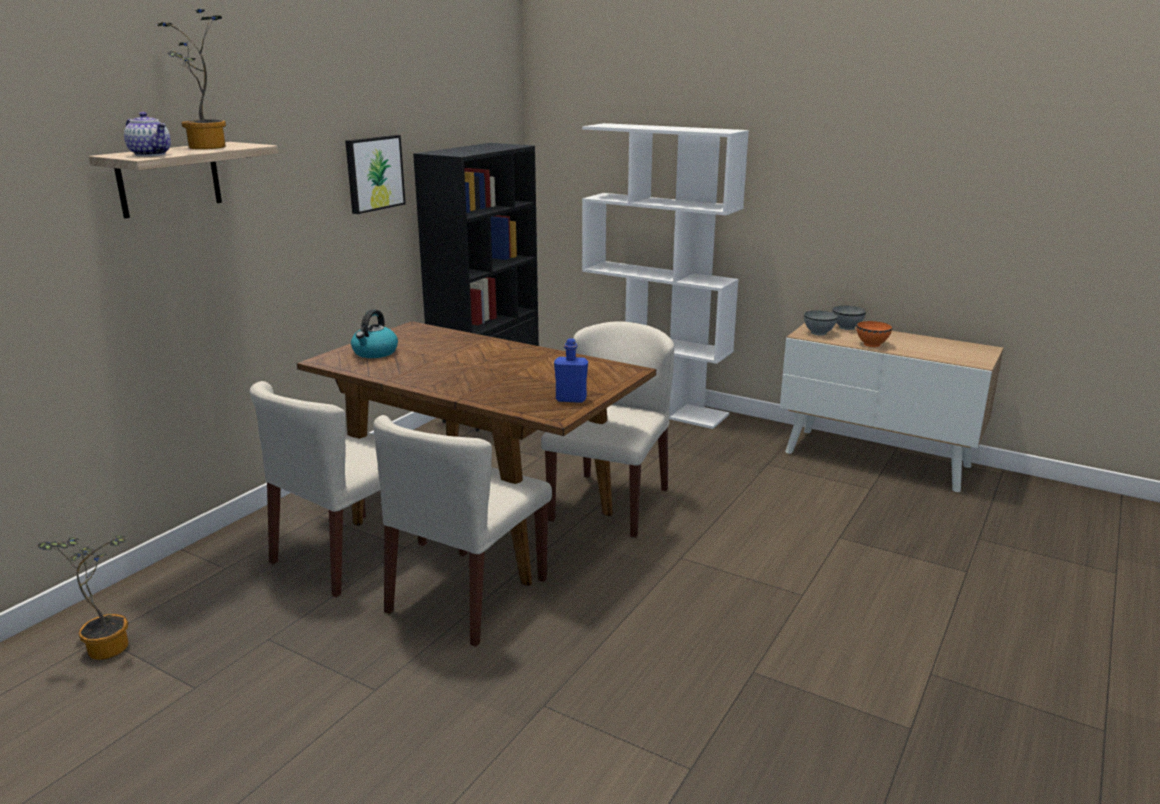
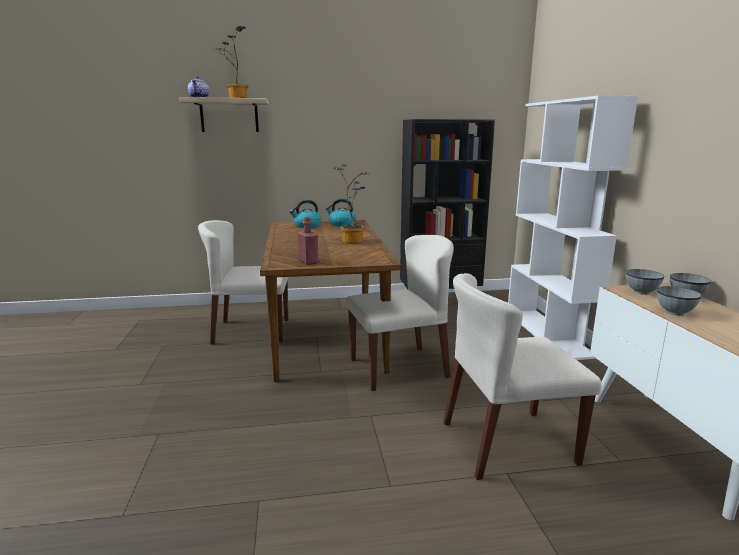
camera: 50 degrees right, 5 degrees down
(107, 645) = (134, 323): potted plant -> potted plant (353, 240)
(374, 173) = (371, 129): picture -> none
(411, 336) = (342, 224): none -> kettle
(468, 596) = (245, 371): beige chair -> beige chair (507, 443)
(571, 399) = (308, 262): blue bottle -> red bottle
(872, 344) = (675, 312): orange bowl -> grey bowl

